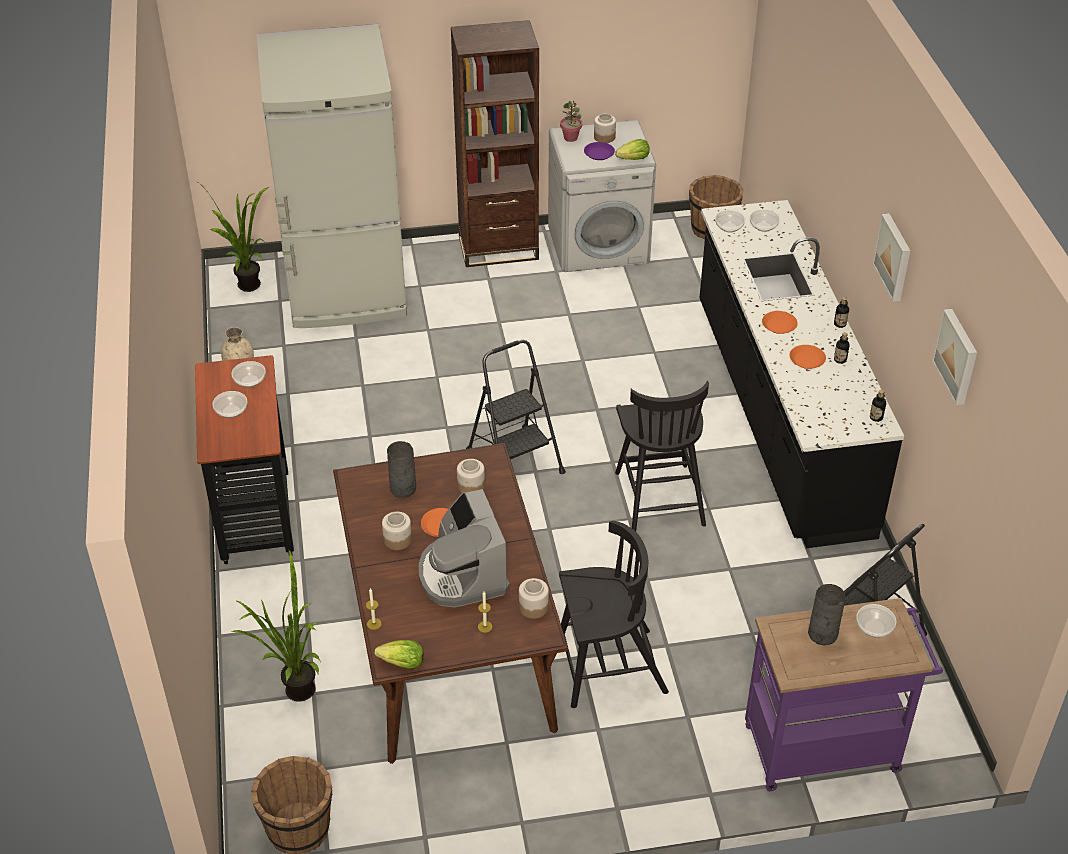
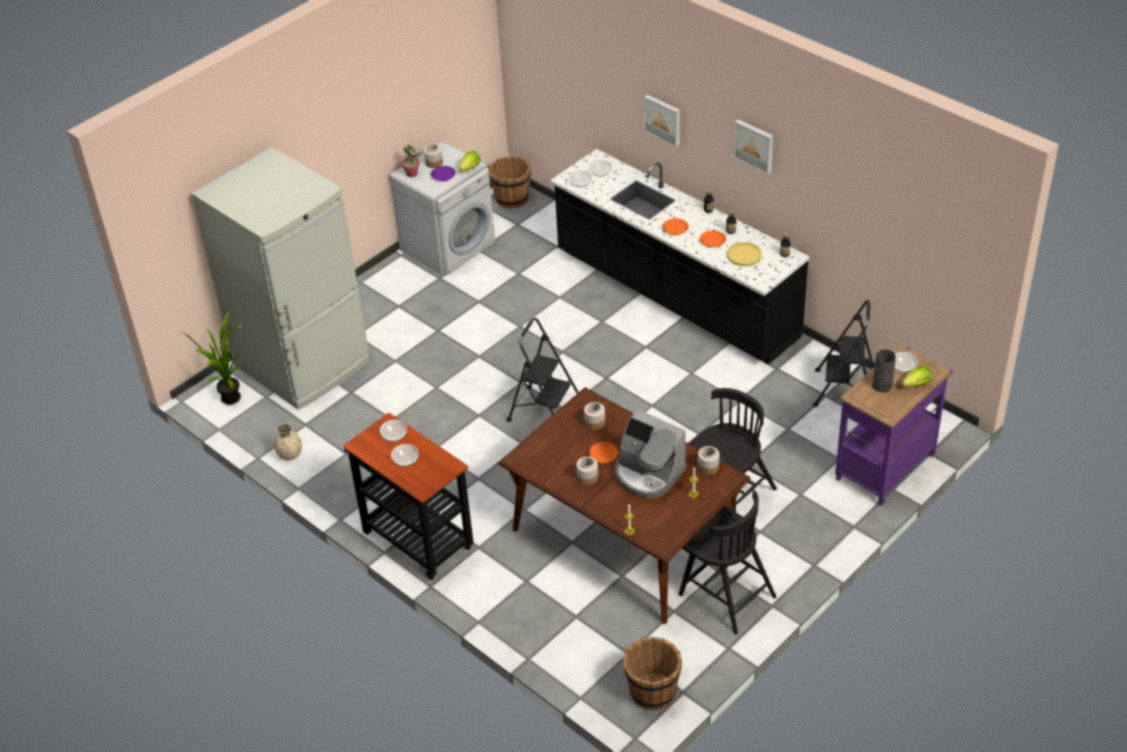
camera: 35 degrees left, 0 degrees up
(293, 693) = (563, 624): potted plant -> none
(402, 663) = (671, 541): lettuce -> lettuce (916, 384)
(403, 489) = (556, 447): grey vase -> none
(498, 248) = (383, 282): brown bookcase -> none
(659, 496) = (655, 382): black chair -> black chair (725, 594)
(826, 394) = (744, 255): none -> yellow plate
(957, 356) = (852, 184): picture -> picture (663, 119)

